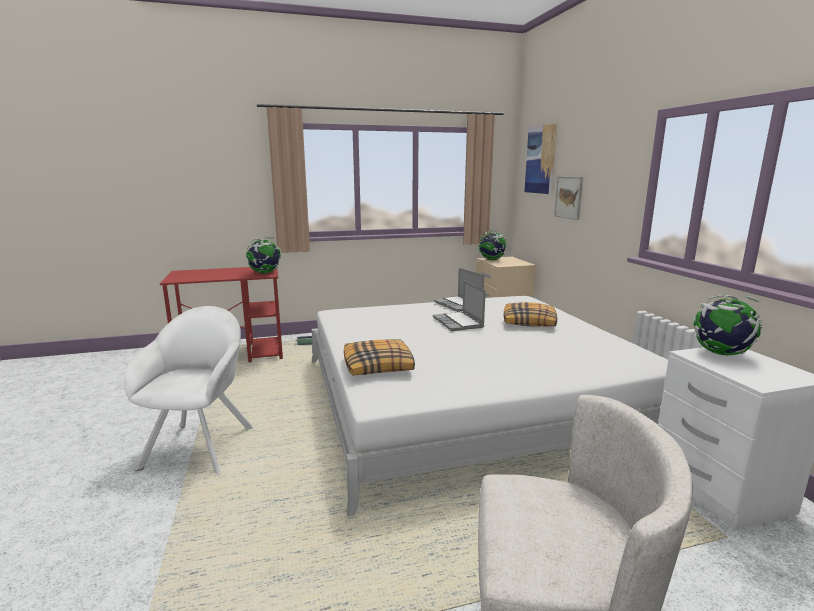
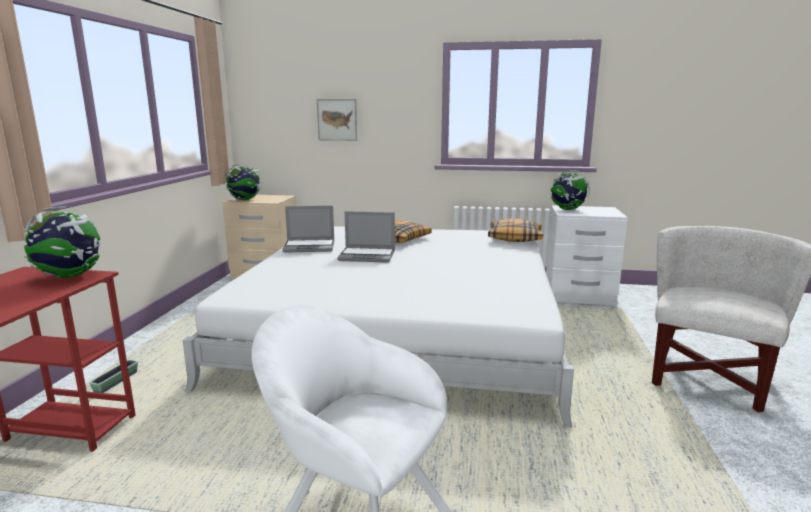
camera: 65 degrees left, 0 degrees up
(378, 366) = (447, 302): pillow -> pillow (515, 238)
(540, 159) = (280, 81): picture -> none

